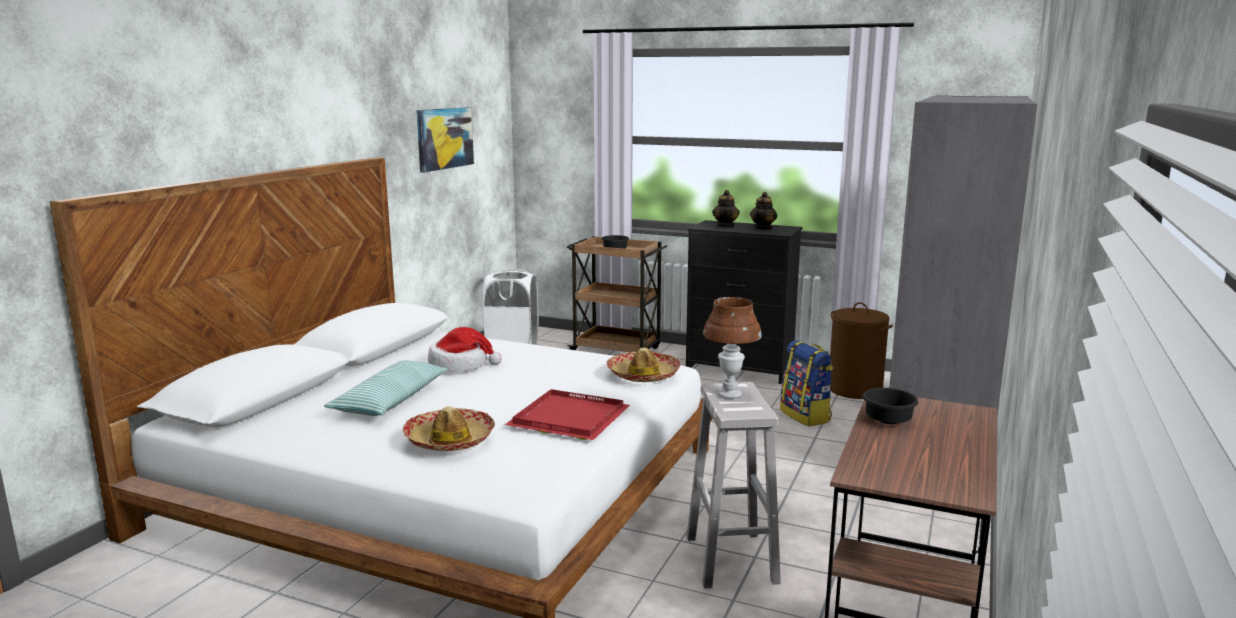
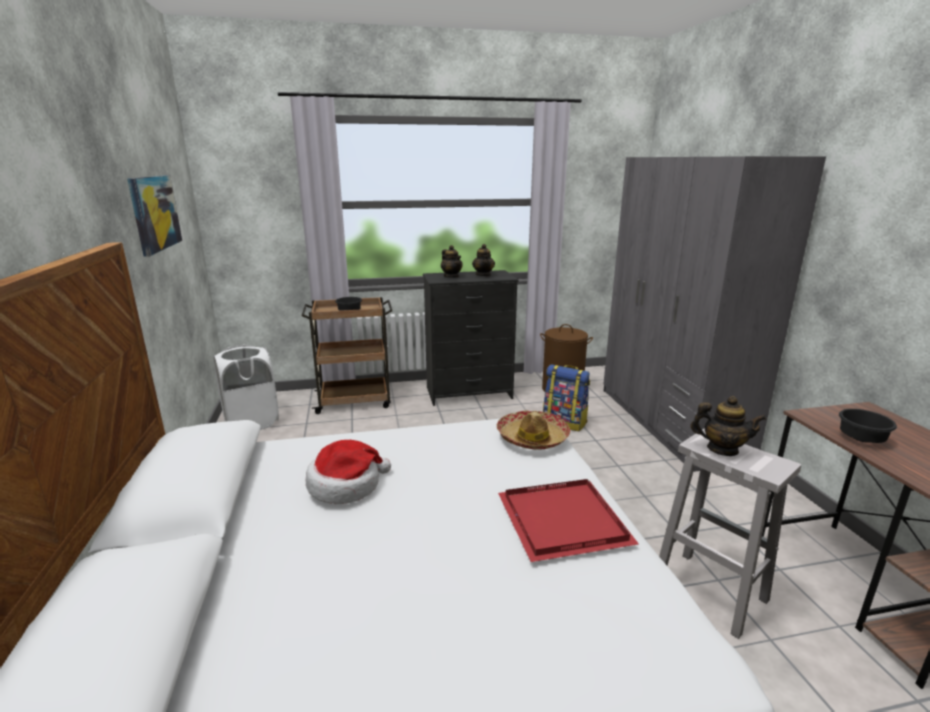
camera: 35 degrees left, 5 degrees up
(391, 400) = (338, 579): pillow -> none
(449, 440) = (514, 619): hat -> none
(729, 394) = (722, 449): brown table lamp -> teapot

